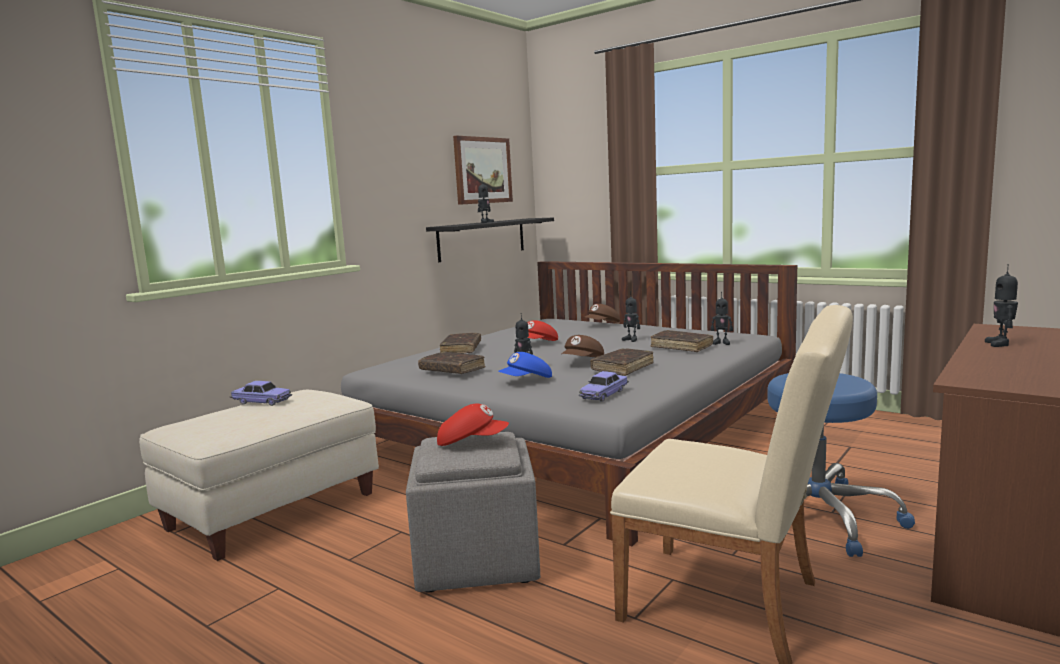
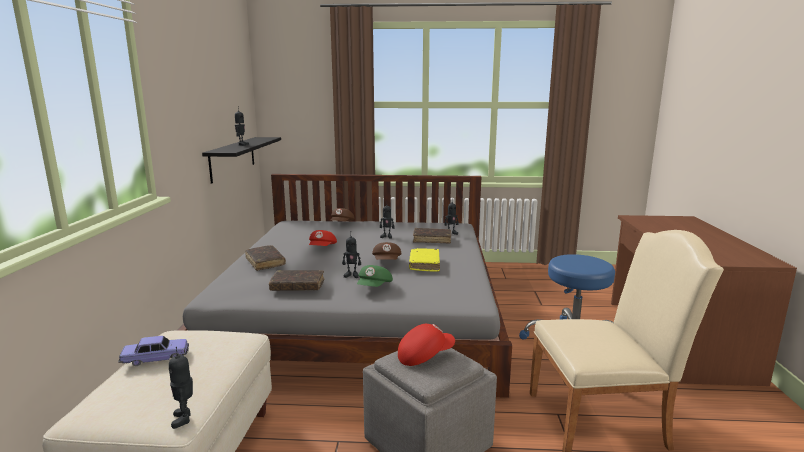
camera: 35 degrees left, 5 degrees up
(482, 170) = (229, 97): picture -> none
(526, 381) = (374, 287): blue cap -> green cap
(604, 394) = (450, 291): toy car -> none
(622, 368) = (424, 264): brown book -> yellow book
(1000, 344) = (659, 230): toy robot -> toy robot (184, 418)

